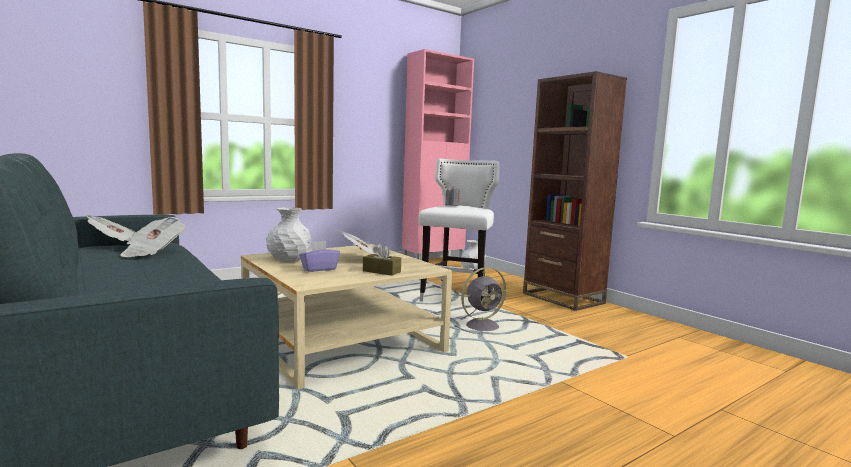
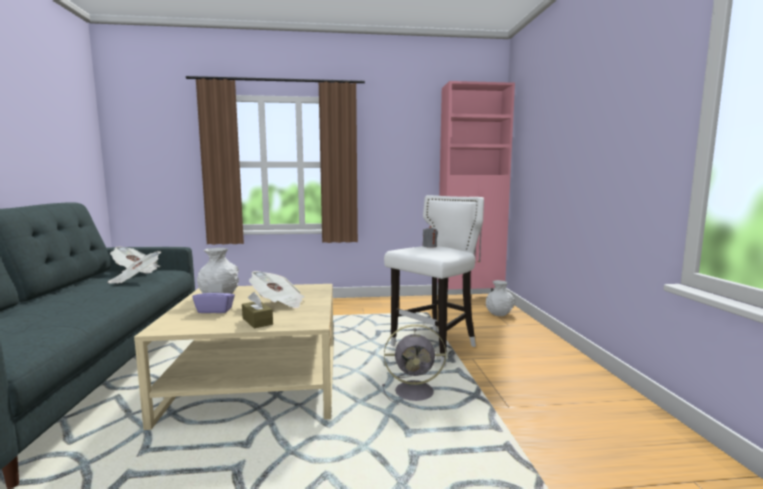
camera: 30 degrees right, 0 degrees up
(563, 298) = (568, 369): brown bookcase -> none

